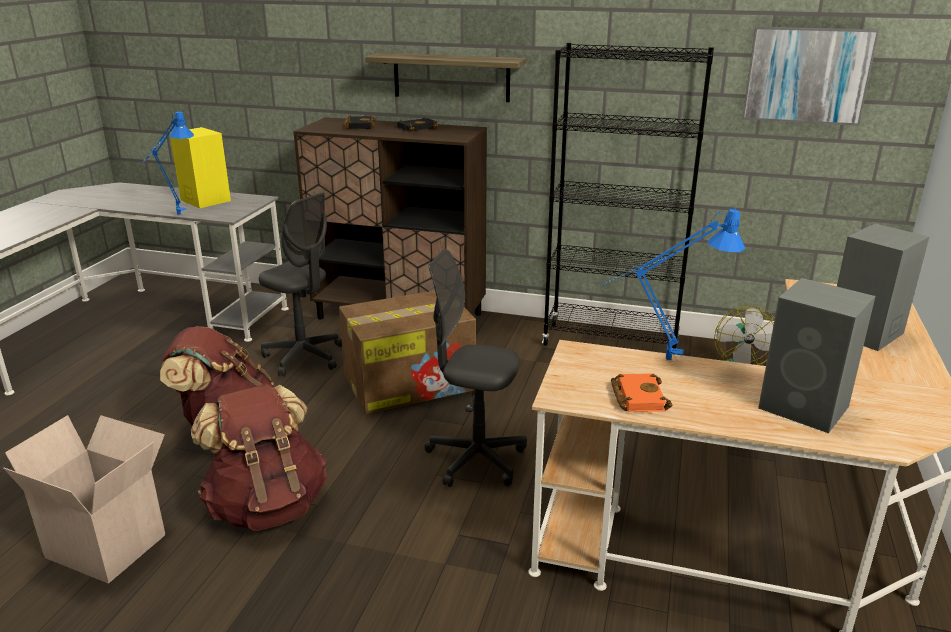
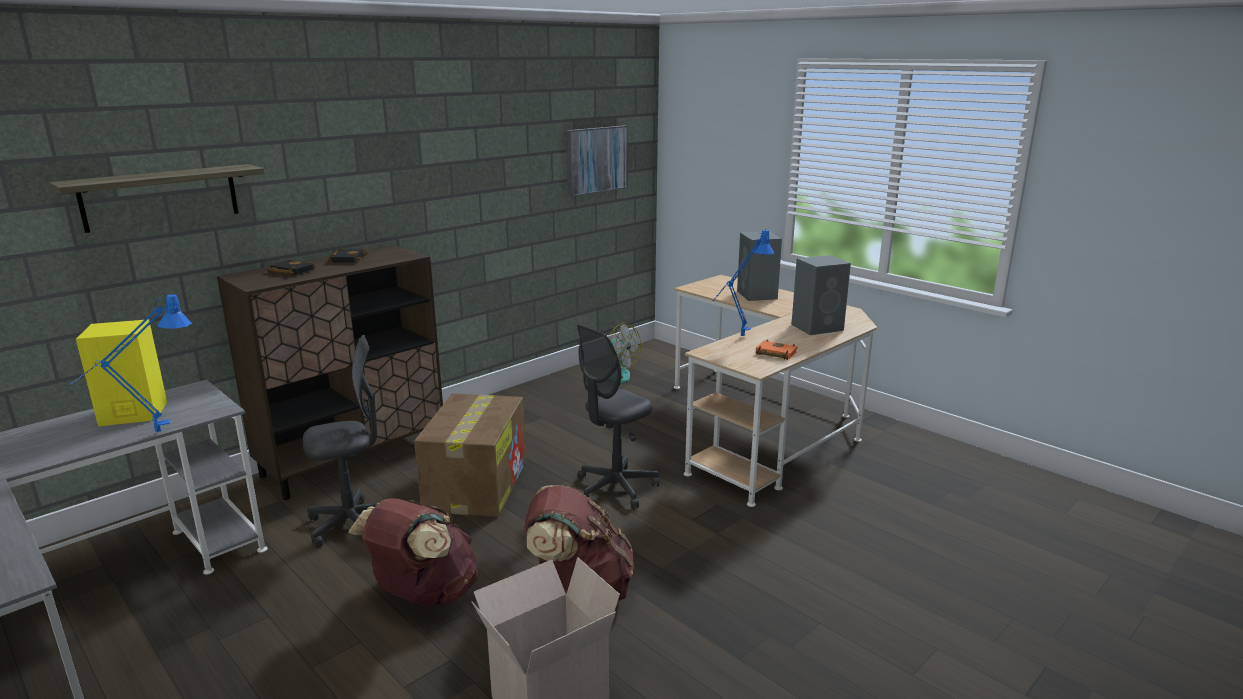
camera: 60 degrees left, 5 degrees down
(451, 77) = (353, 204): shelf -> shelf (160, 197)
(611, 343) = (531, 395): black bookcase -> none

